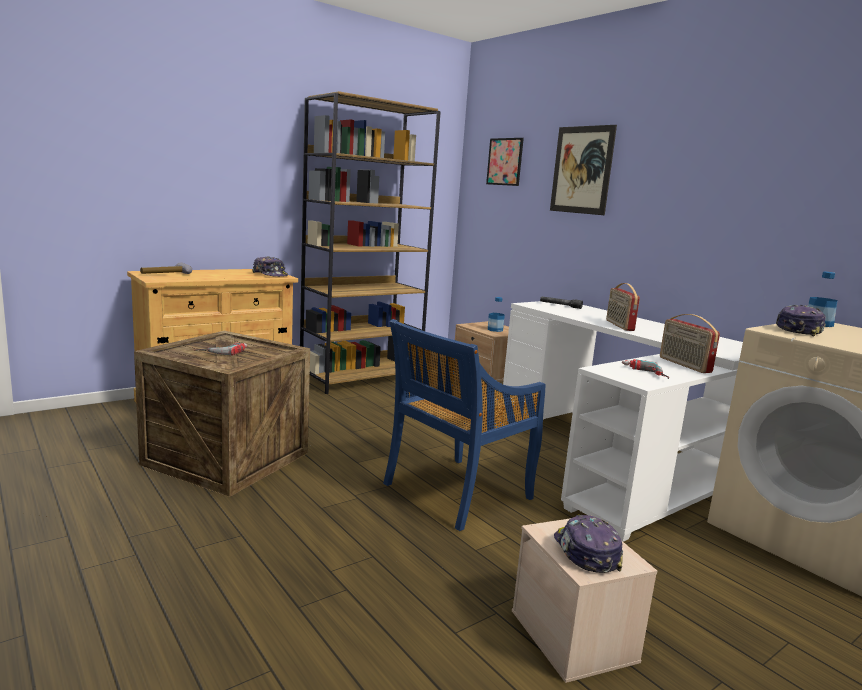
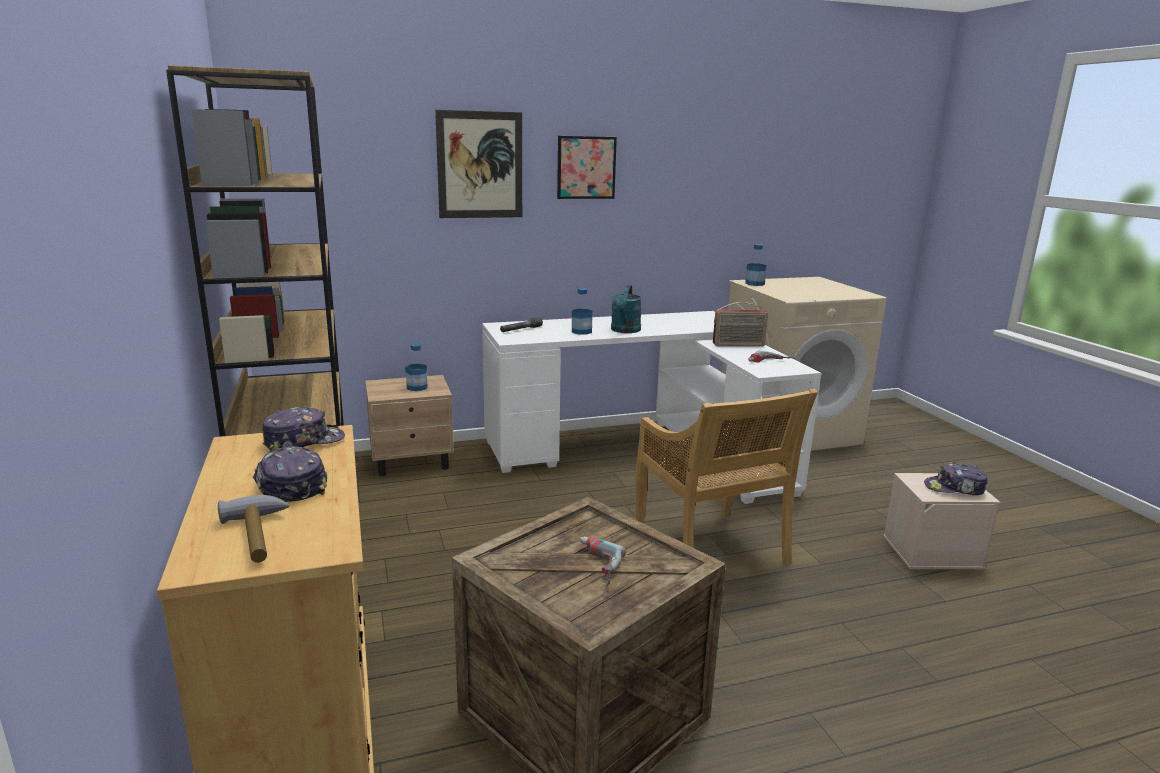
camera: 70 degrees left, 5 degrees up
(456, 492) = (711, 549): blue chair -> beige chair
(505, 161) = (336, 154): picture -> picture (586, 167)
(588, 316) = (581, 331): none -> bottle
(619, 325) = (625, 331): radio -> turquoise watering can
(798, 330) = (785, 293): cap -> cap (290, 486)

